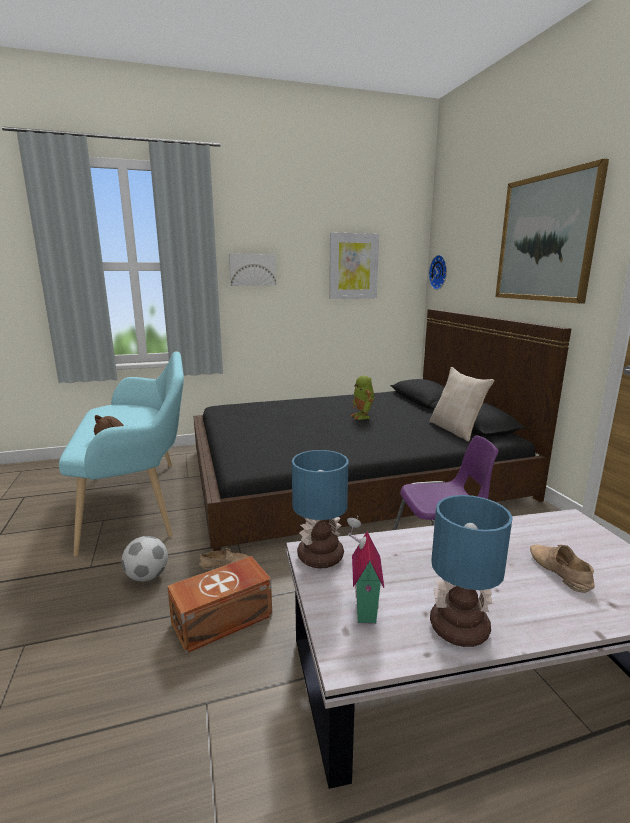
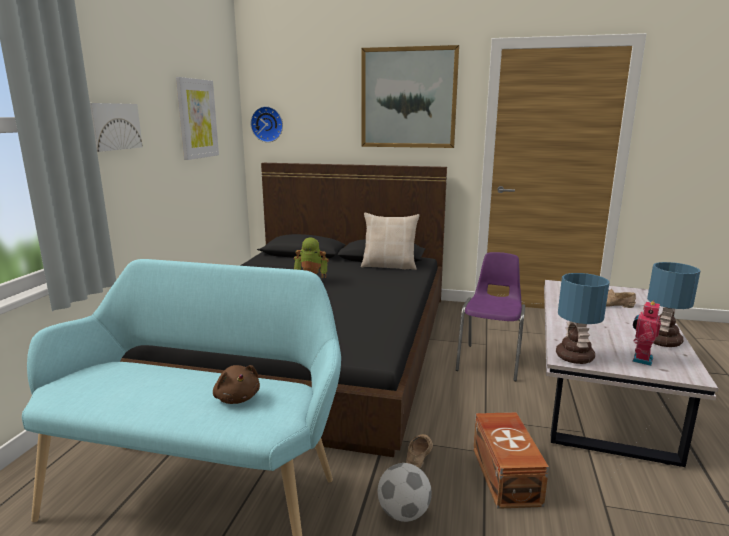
camera: 60 degrees left, 0 degrees up
(362, 608) = (640, 359): toy house -> toy robot

